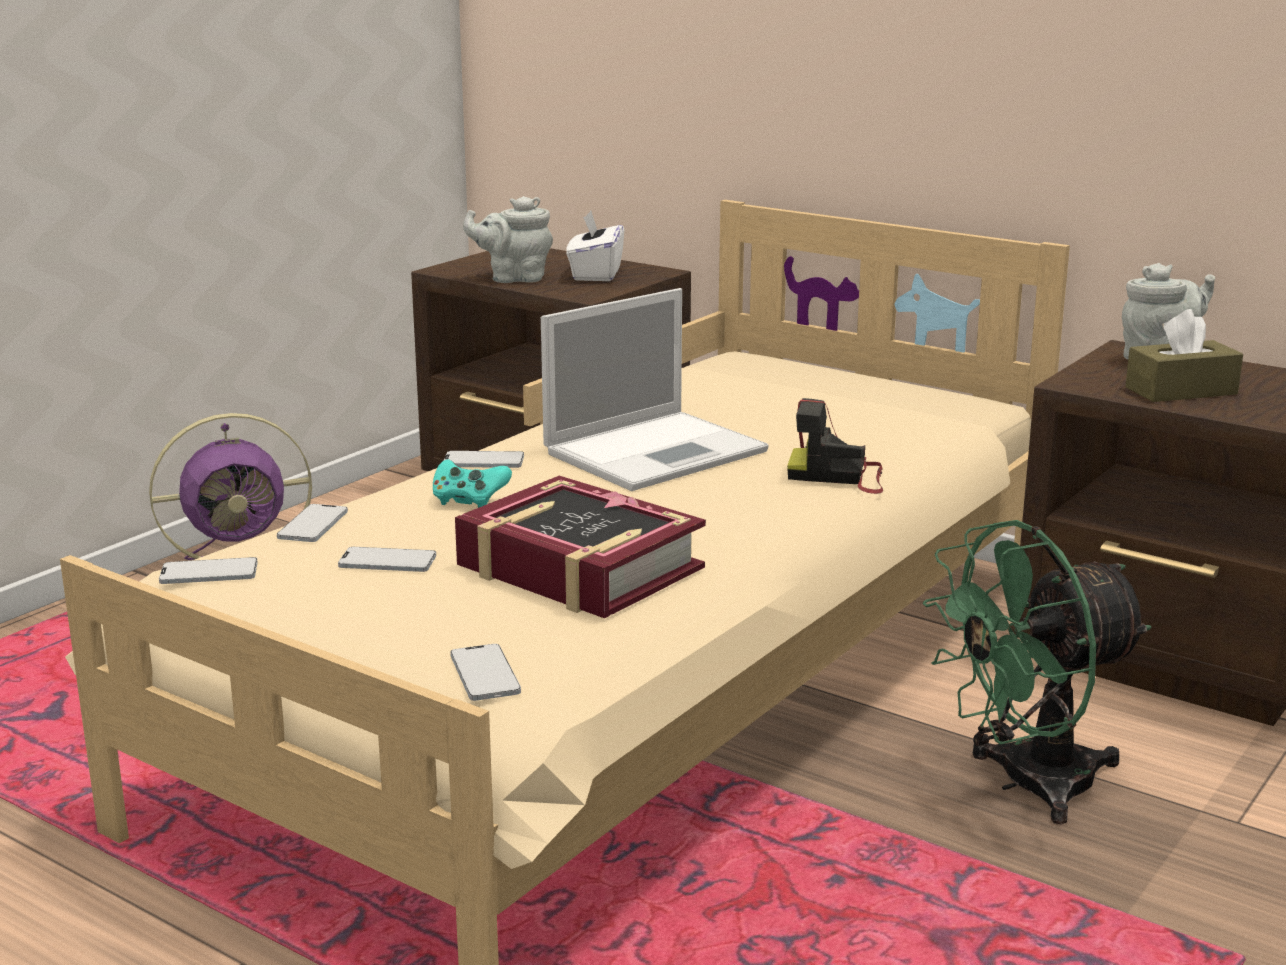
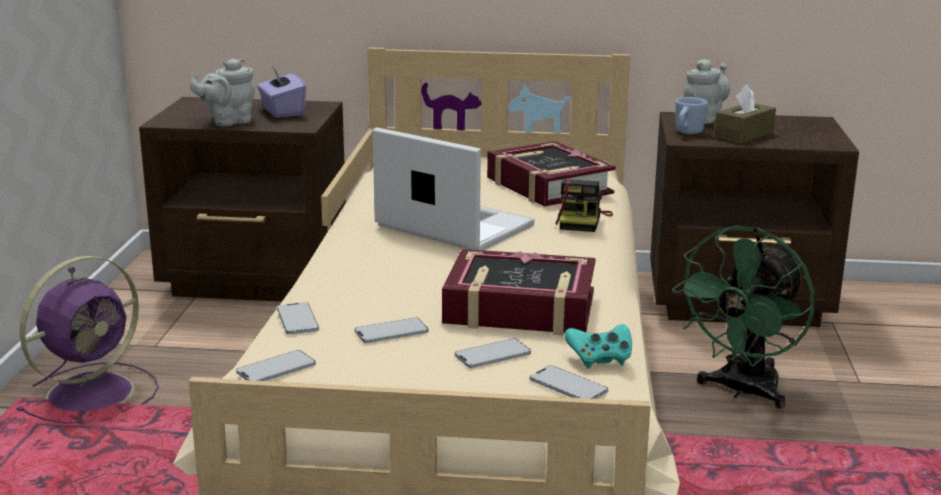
camera: 30 degrees left, 0 degrees up
(468, 501) = (380, 281): turquoise game controller -> turquoise game controller (600, 360)
(484, 461) = (348, 254): phone -> phone (492, 355)
(595, 274) = (282, 112): white tissue box -> purple tissue box
(658, 451) = (451, 225): laptop -> laptop turned 75 degrees counterclockwise
(839, 476) = (582, 221): camera -> camera turned 60 degrees counterclockwise
(866, 423) = (548, 186): none -> book
(1094, 375) = (687, 133): none -> blue mug

